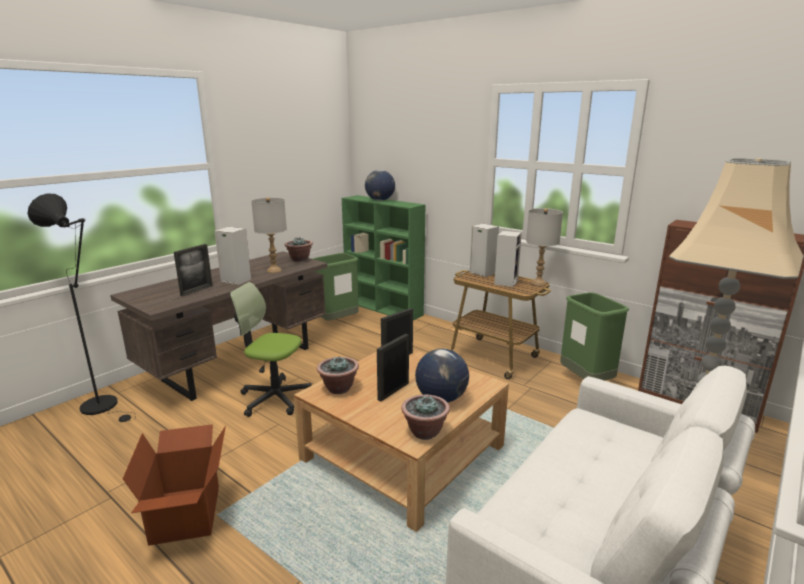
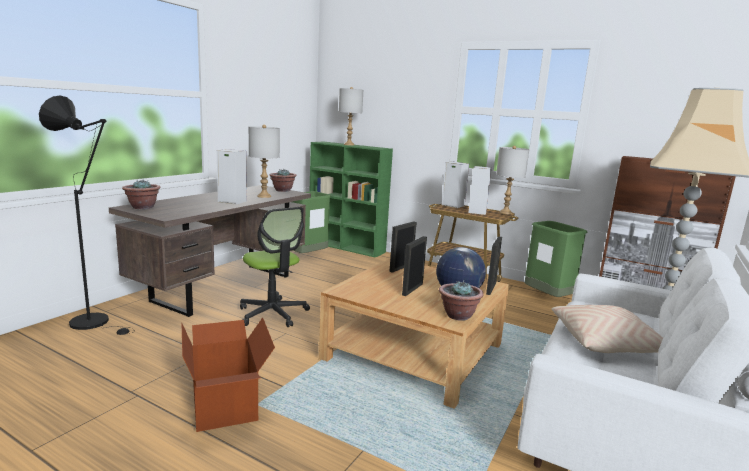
camera: 10 degrees left, 5 degrees down
(197, 290) = (198, 207): picture frame -> picture frame (491, 288)
(274, 398) = (273, 313): office chair -> office chair turned 135 degrees counterclockwise
(338, 388) = (361, 287): potted plant -> potted plant (142, 207)
(379, 200) = (348, 144): globe -> grey table lamp
(579, 479) = (606, 343): none -> beige pillow

